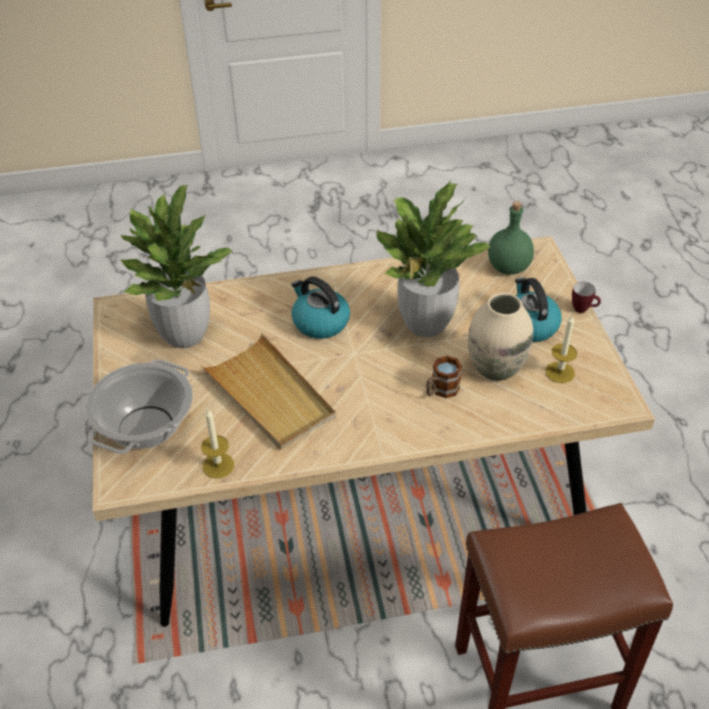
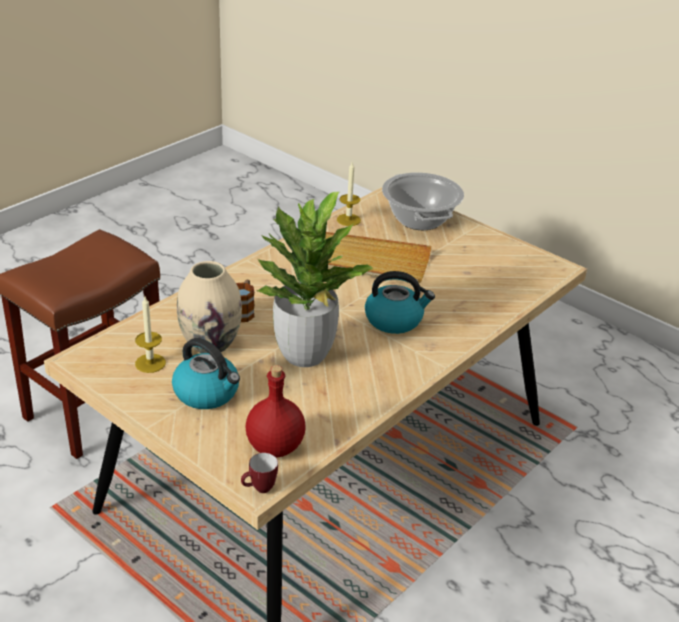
camera: 140 degrees right, 10 degrees down
(184, 334) = (481, 272): potted plant -> none
(508, 267) = (275, 448): green bottle -> red bottle
(583, 309) = (161, 433): mug -> mug (259, 489)

